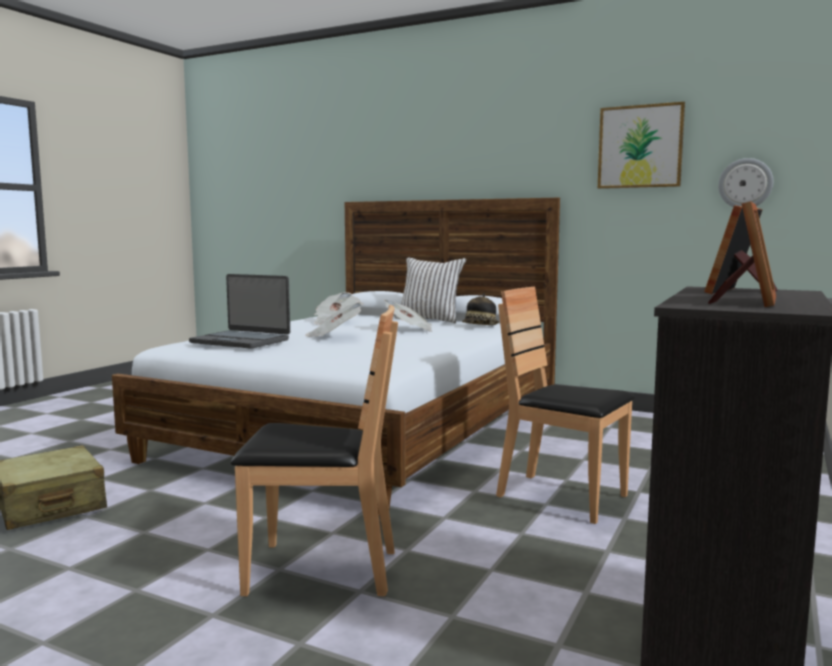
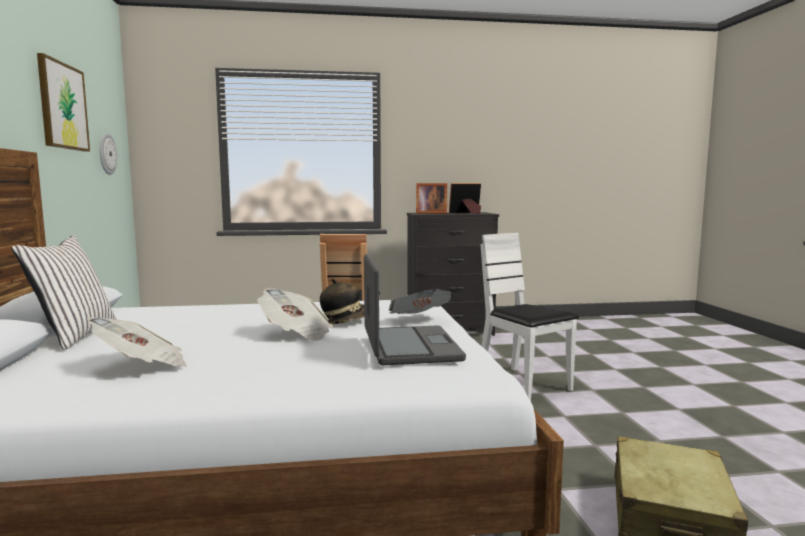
camera: 125 degrees left, 0 degrees up
(320, 570) = (523, 385): brown chair -> white chair
(409, 329) = (199, 325): newspaper -> newspaper (419, 320)
(480, 326) = (149, 311): hat -> hat (345, 321)

